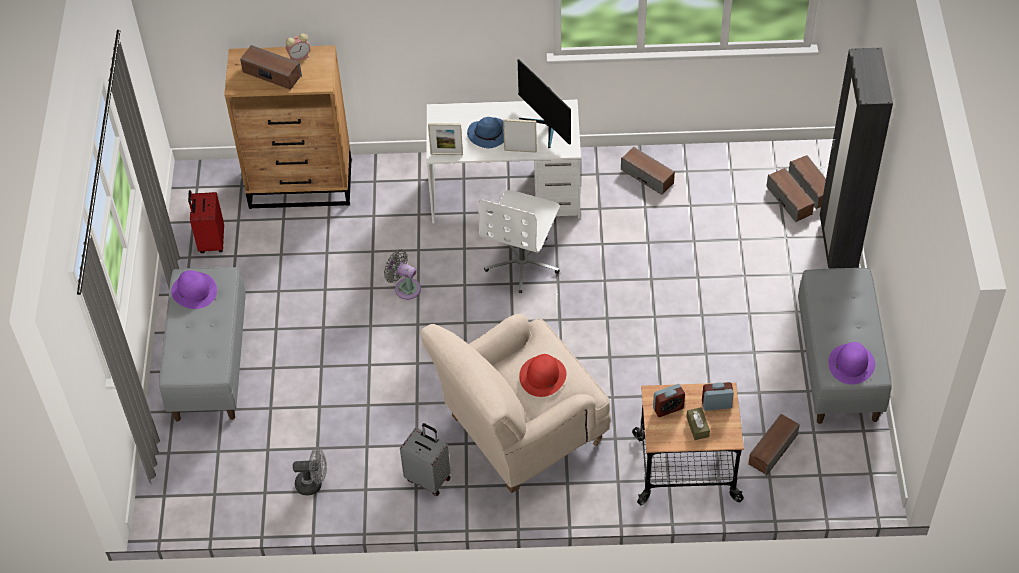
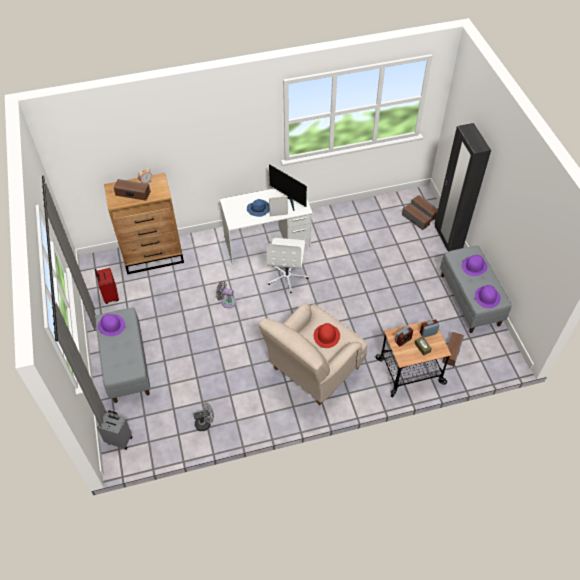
camera: 15 degrees left, 0 degrees up
(428, 478) = (270, 406): grey suitcase -> grey suitcase (119, 439)
(446, 154) = (238, 223): picture frame -> none
(647, 176) = (339, 220): speaker -> none
(848, 305) = (474, 266): none -> purple hat

